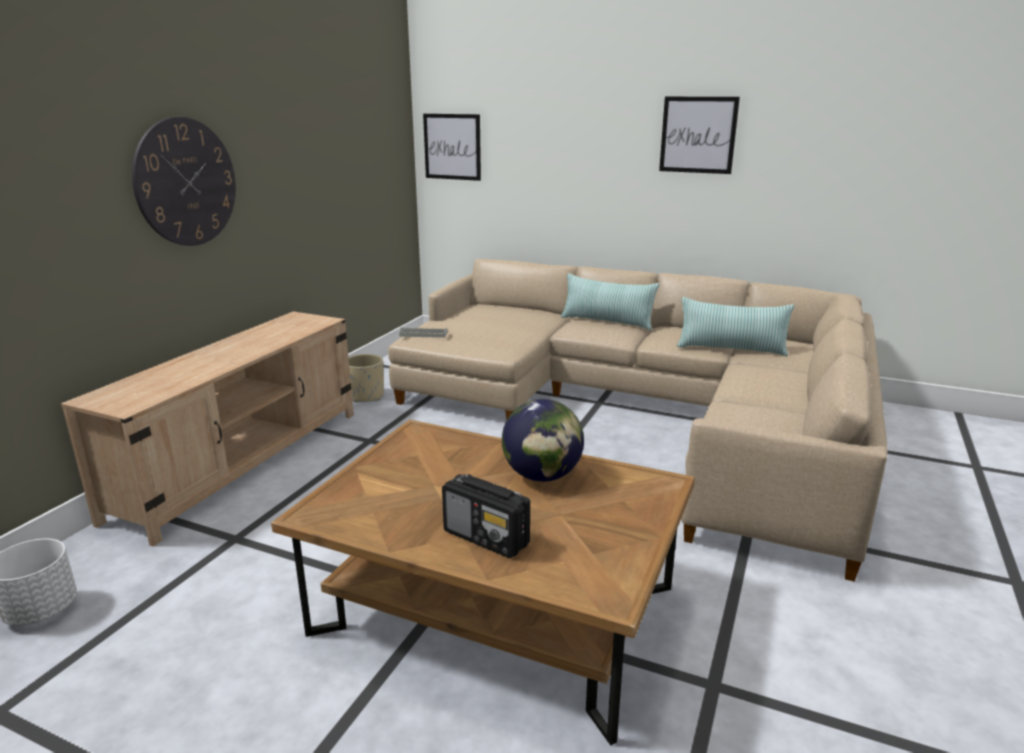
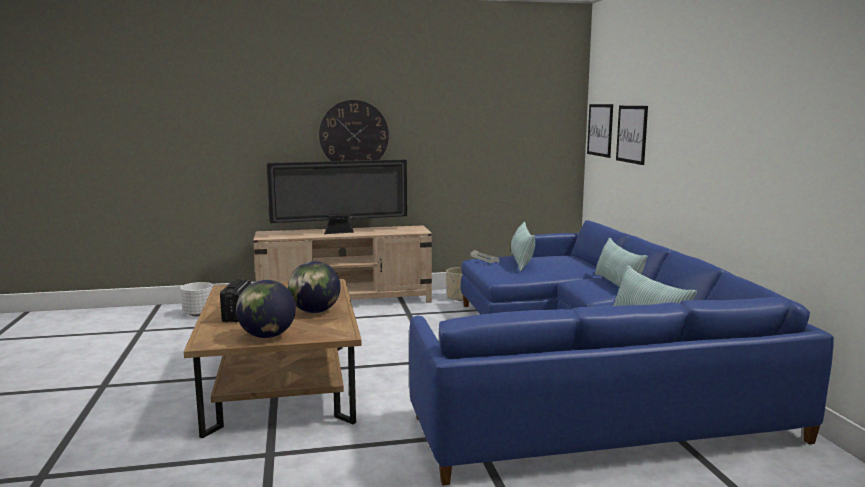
camera: 55 degrees right, 10 degrees down
(223, 356) = (340, 232): none -> television
(471, 326) = (521, 262): none -> pillow
(625, 536) = (267, 336): none -> globe
(643, 413) = (589, 366): beige sofa -> blue sofa
(698, 135) = (722, 121): picture -> picture (632, 134)

